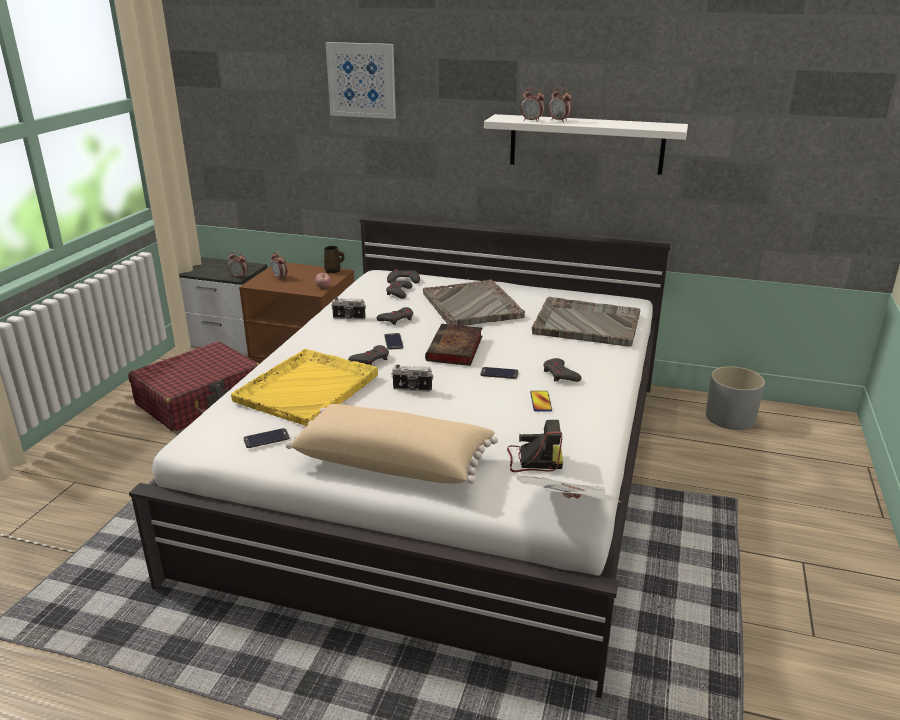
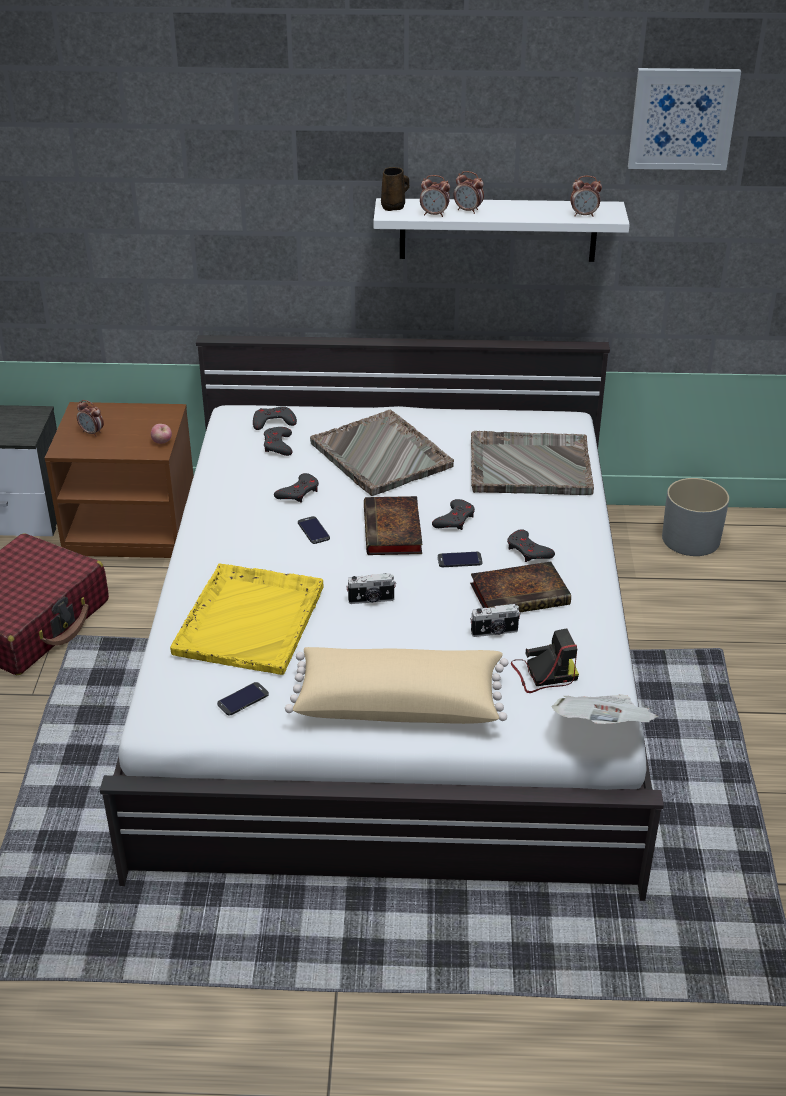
camera: 15 degrees left, 10 degrees up
(239, 276) = (28, 436): alarm clock -> alarm clock (584, 215)
(333, 271) = (160, 410): brown mug -> brown mug (394, 207)
(349, 318) = (237, 499): camera -> camera (494, 632)
(362, 80) = (186, 160): picture -> picture (682, 118)
(371, 360) = (300, 564): grey game controller -> grey game controller (455, 519)
(540, 402) = (521, 594): phone -> book

